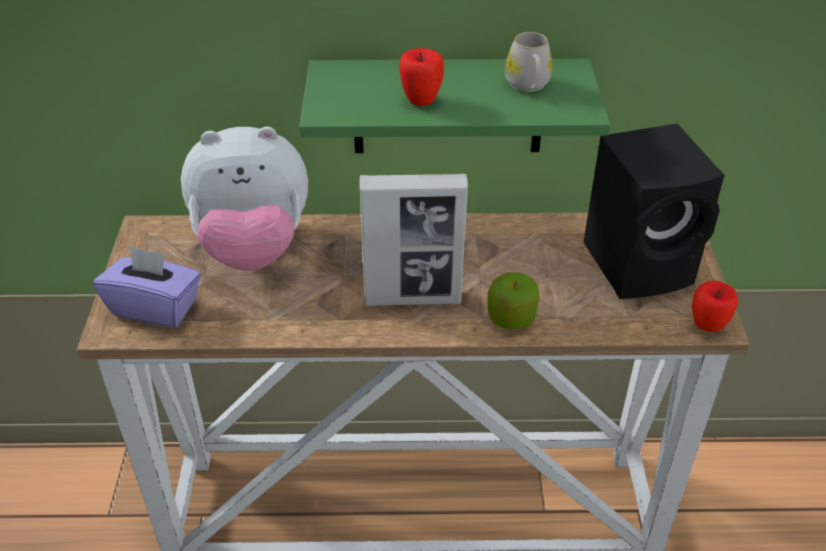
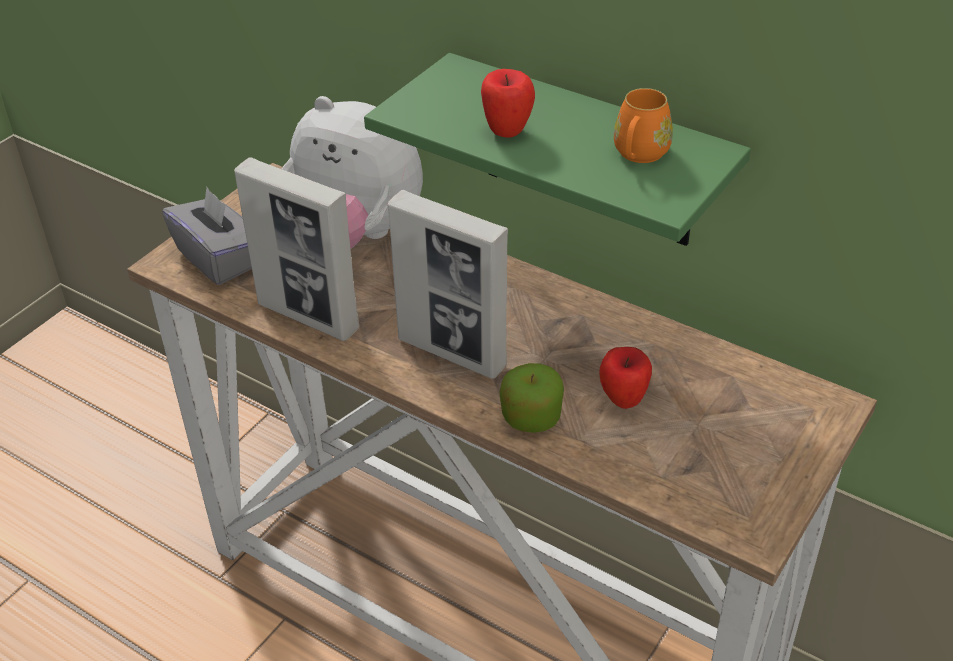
camera: 35 degrees right, 0 degrees up
(155, 307) = (219, 259): purple tissue box -> grey tissue box
(277, 320) = (308, 317): none -> picture frame
(528, 86) = (638, 155): white mug -> orange mug
(641, 264) = (738, 427): black speaker -> none
(707, 326) = (743, 530): apple -> apple (623, 401)

